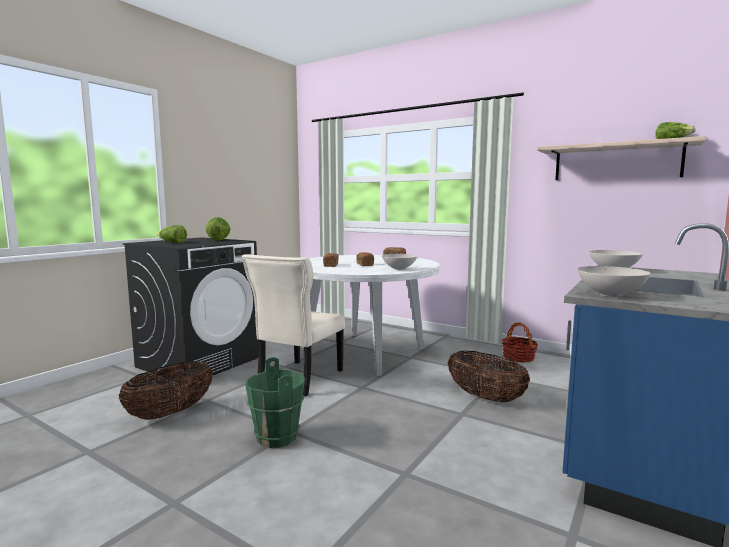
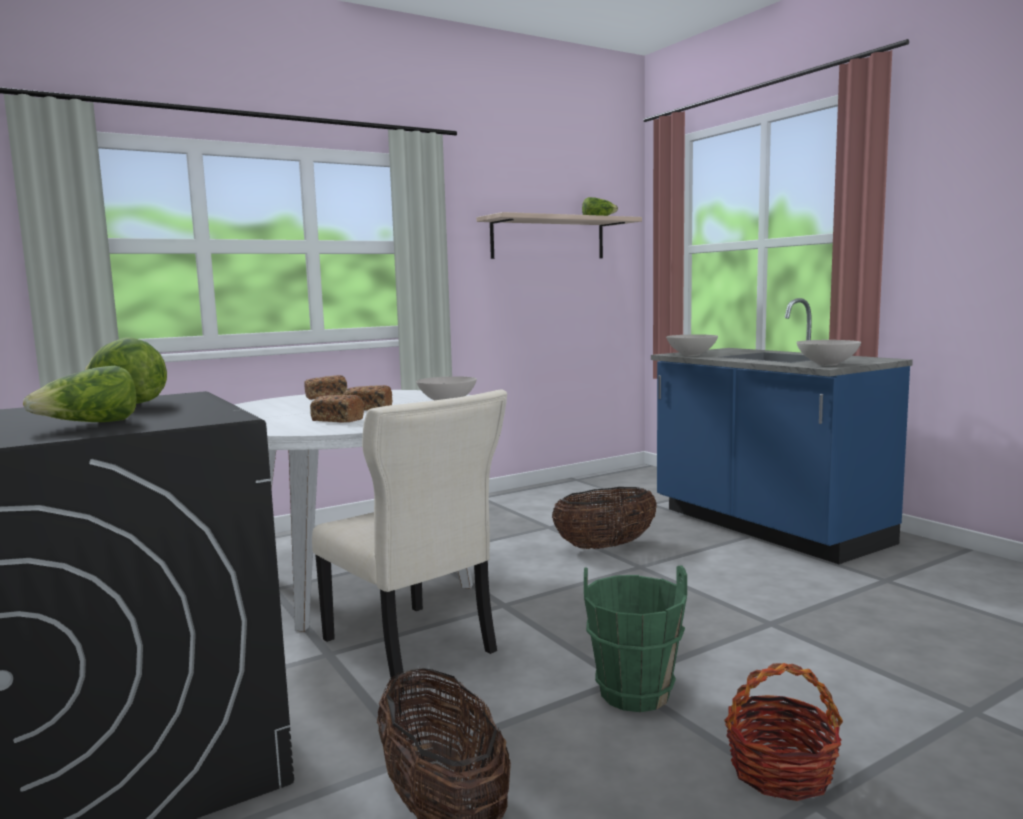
camera: 65 degrees left, 0 degrees up
(518, 357) = (505, 506): basket -> basket (780, 771)

